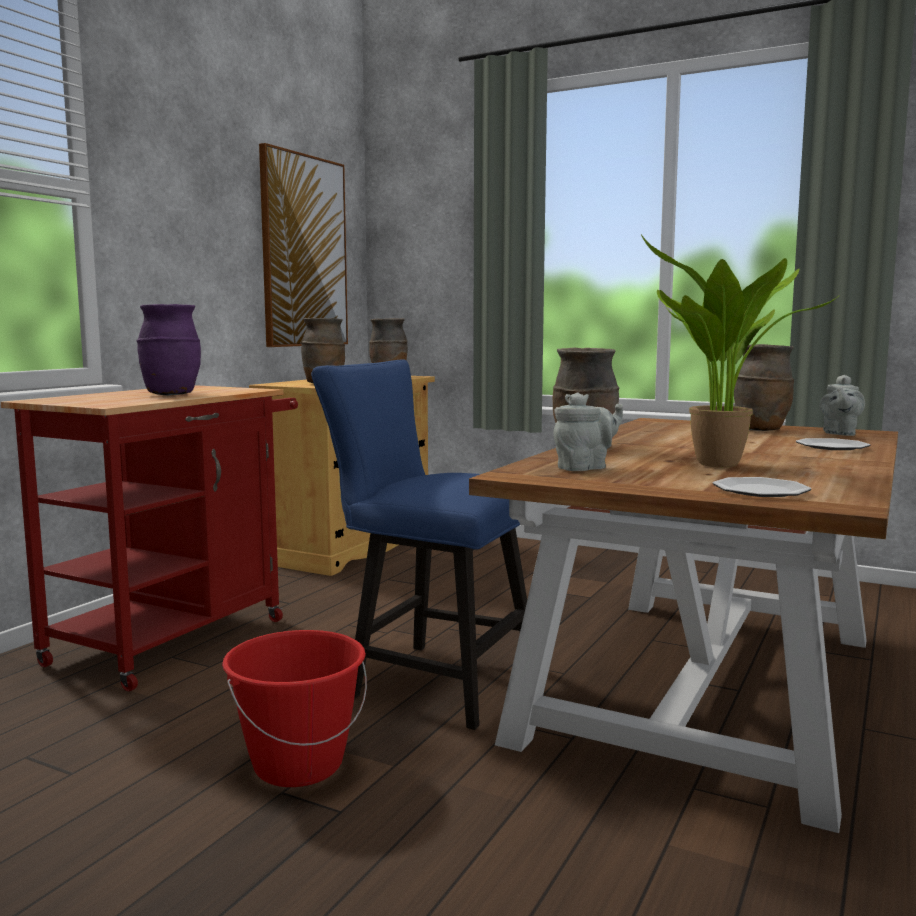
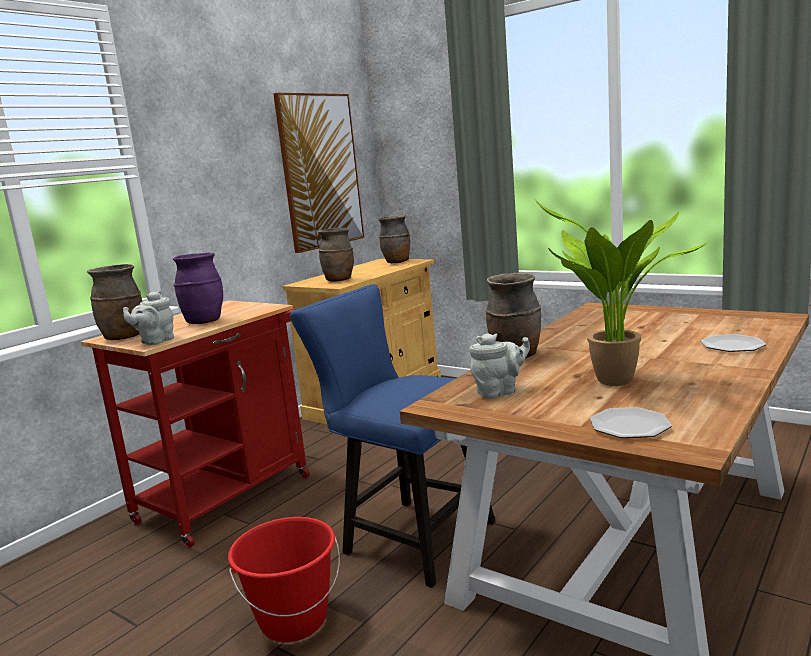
camera: 10 degrees right, 5 degrees up
(760, 430) = (682, 318): brown vase -> brown vase (124, 337)
(839, 434) = (750, 321): grey teapot -> grey teapot (155, 341)

